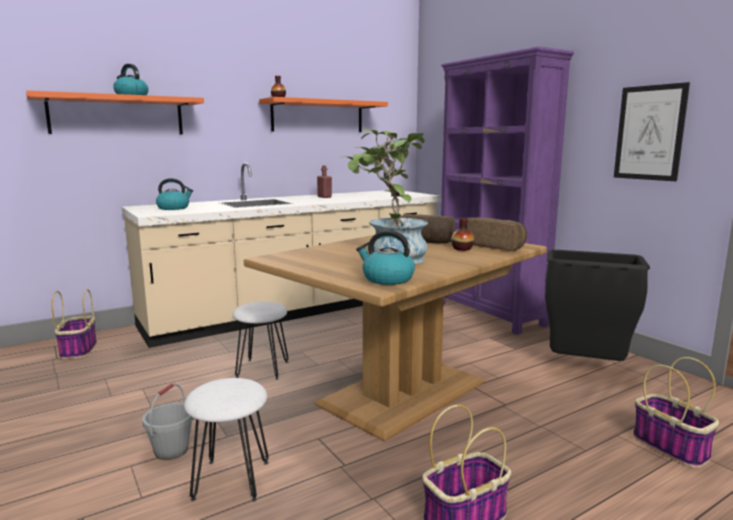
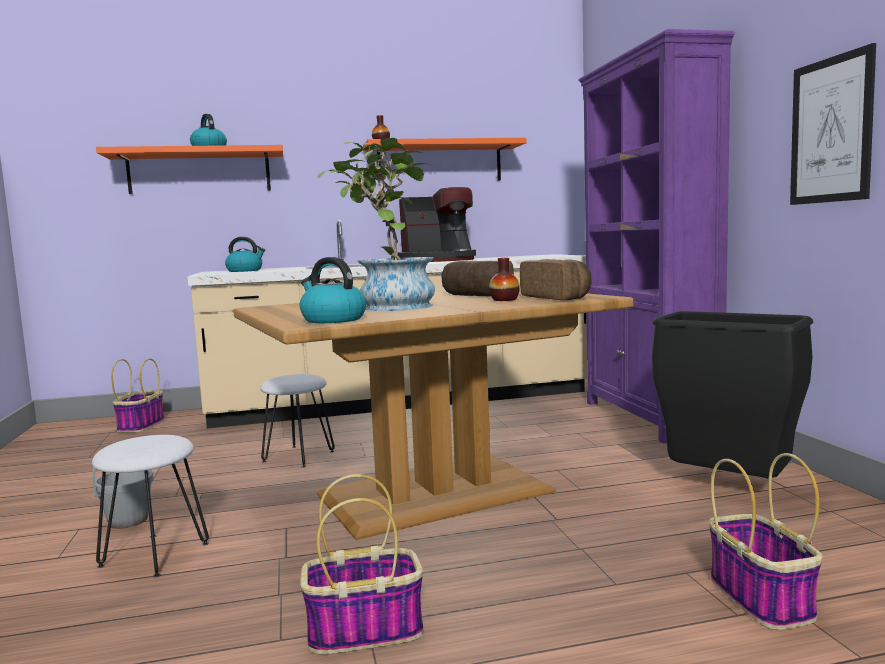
camera: 20 degrees right, 5 degrees down
(324, 197) = (438, 261): red bottle -> coffee machine

